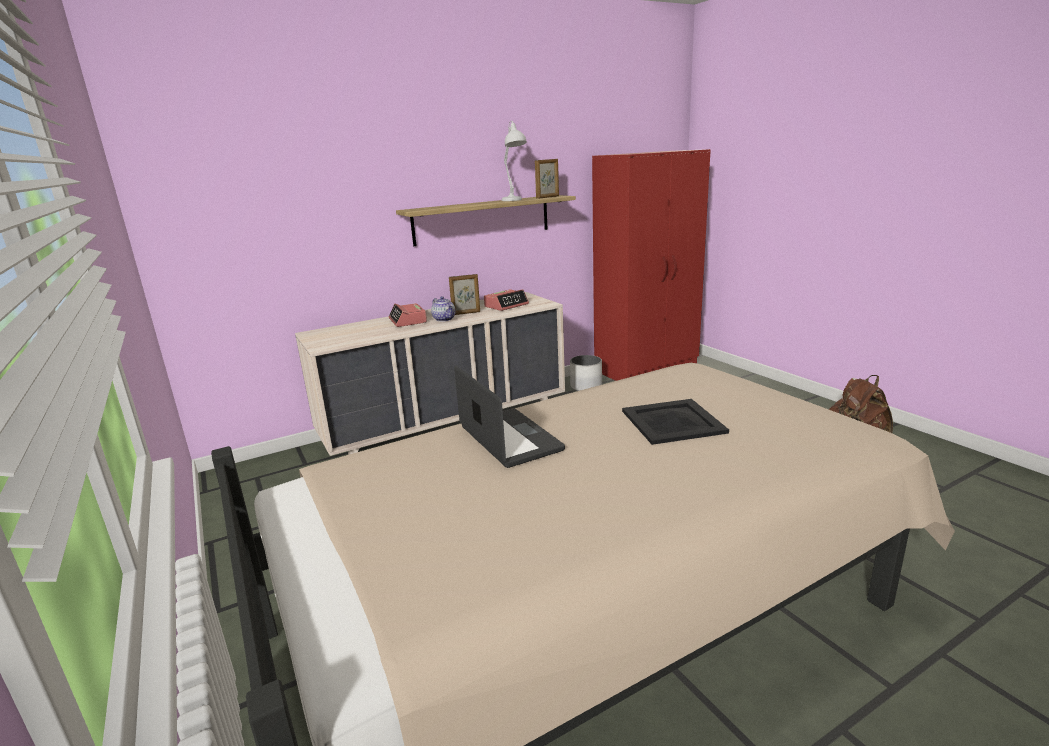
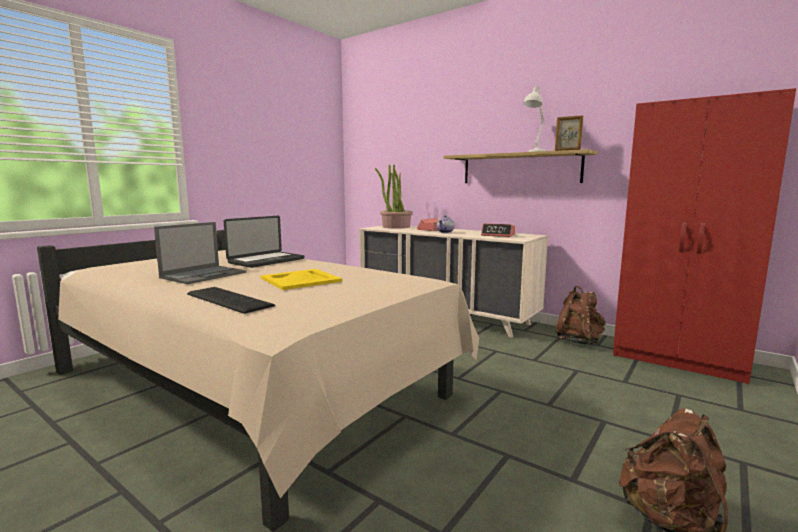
camera: 65 degrees right, 10 degrees down
(340, 333) = (395, 227): none -> potted plant
(466, 313) = (465, 233): picture frame -> none
(586, 387) = (578, 341): white planter -> brown backpack
(603, 485) = (204, 275): none -> laptop
(671, 421) = (301, 279): black tray -> yellow tray
(769, 463) = (230, 299): none -> keyboard

